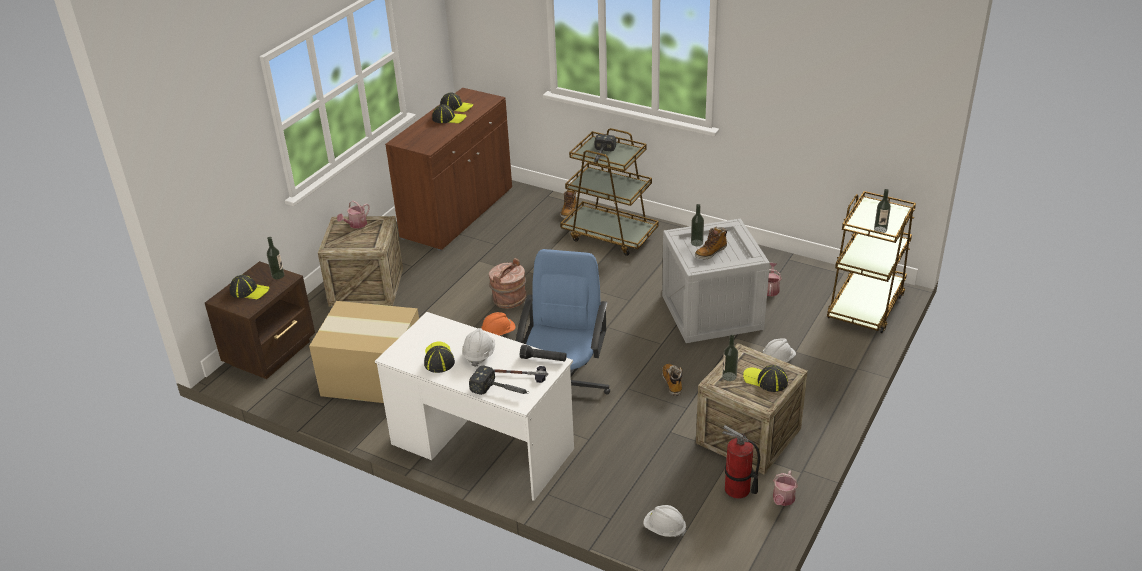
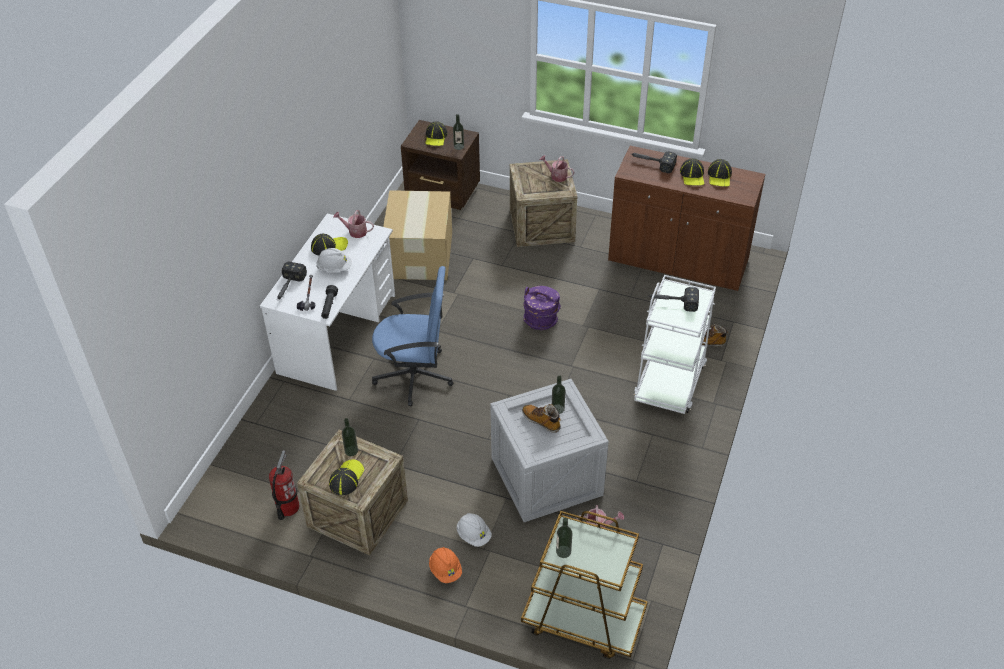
camera: 80 degrees right, 10 degrees up
(420, 135) = (651, 163): none -> hammer
(498, 333) = (488, 320): orange hard hat -> orange hard hat (445, 570)
(509, 299) = (541, 319): brown bucket -> purple bucket
(610, 235) = (670, 381): brown cart -> white cart
(664, 529) = (243, 459): white hard hat -> none
(672, 383) = (429, 451): boot -> none
(783, 500) = (274, 541): watering can -> watering can (355, 231)

